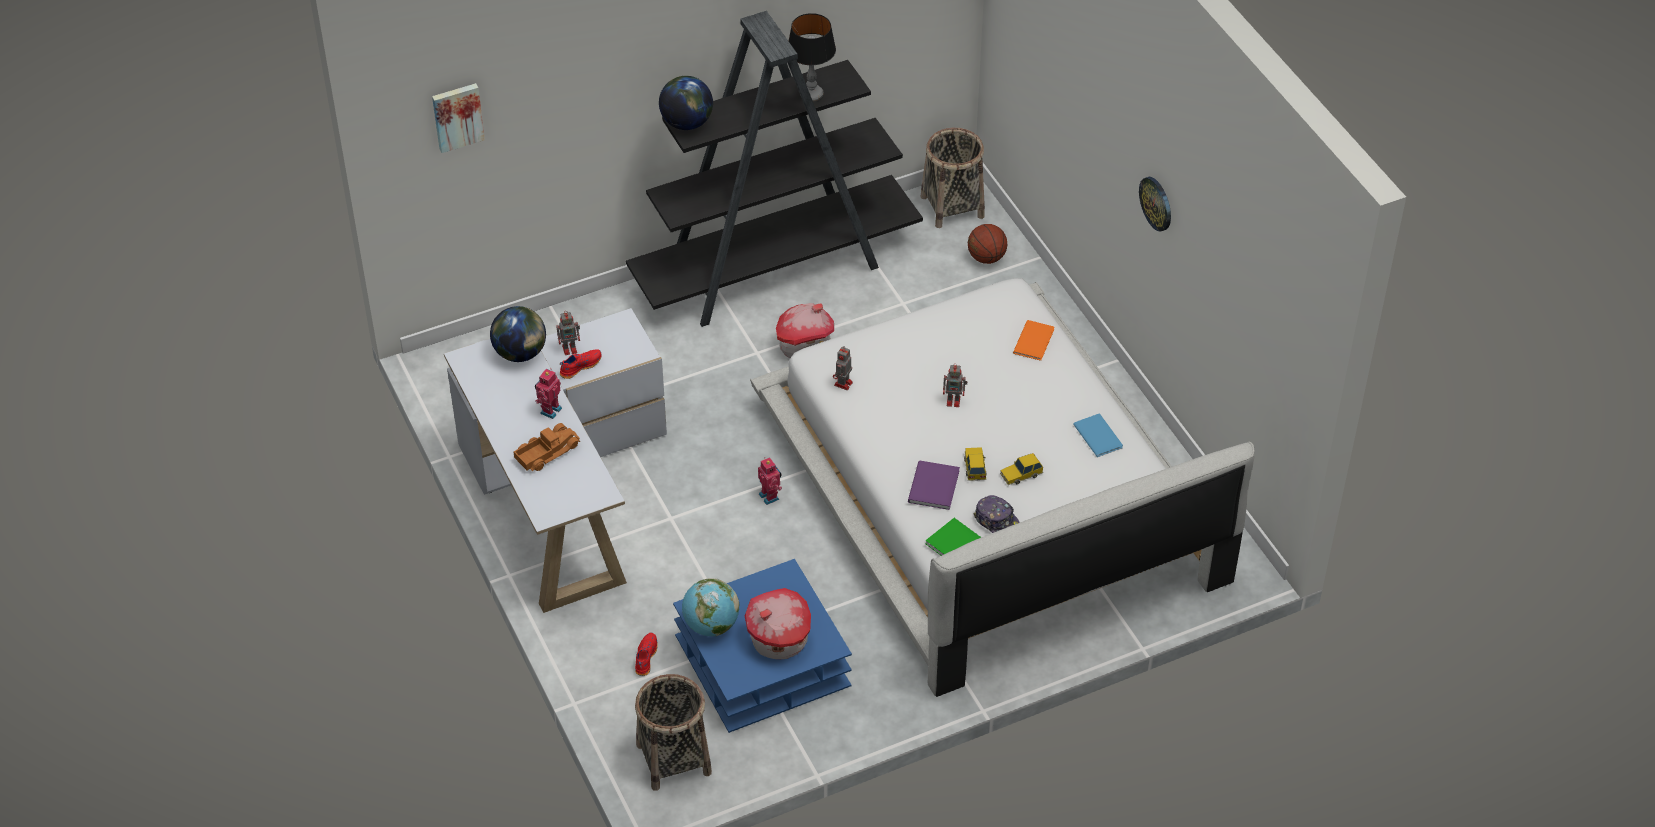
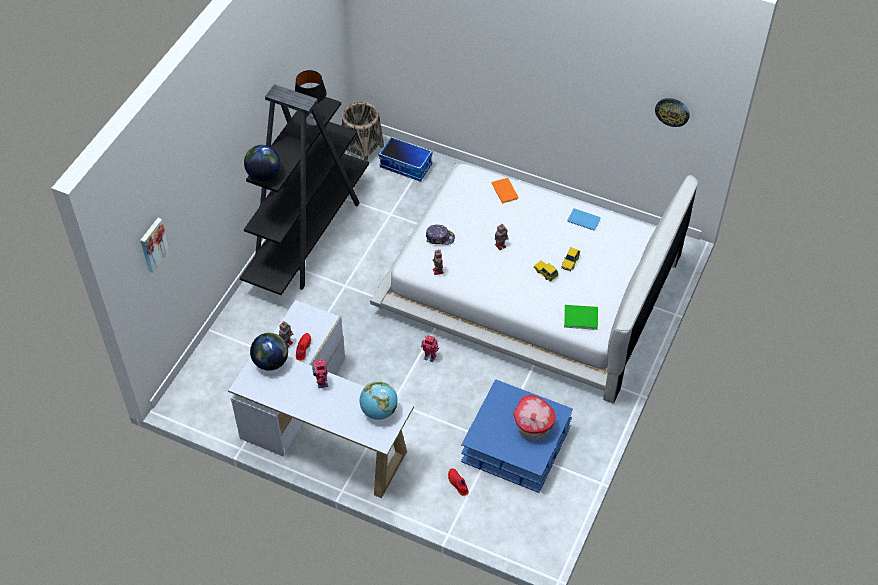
camera: 40 degrees left, 5 degrees up
(546, 452) = (344, 407): toy truck -> none
(673, 758) = (526, 526): basket -> none
(711, 625) = (492, 442): globe -> globe (379, 411)
(804, 346) = (365, 267): toy house -> none
(932, 487) = (537, 296): purple book -> none
(986, 258) = (406, 166): basketball -> storage box
(997, 521) = (584, 293): cap -> cap (440, 238)
(1156, 203) = (548, 79): wall clock -> wall clock (672, 111)

